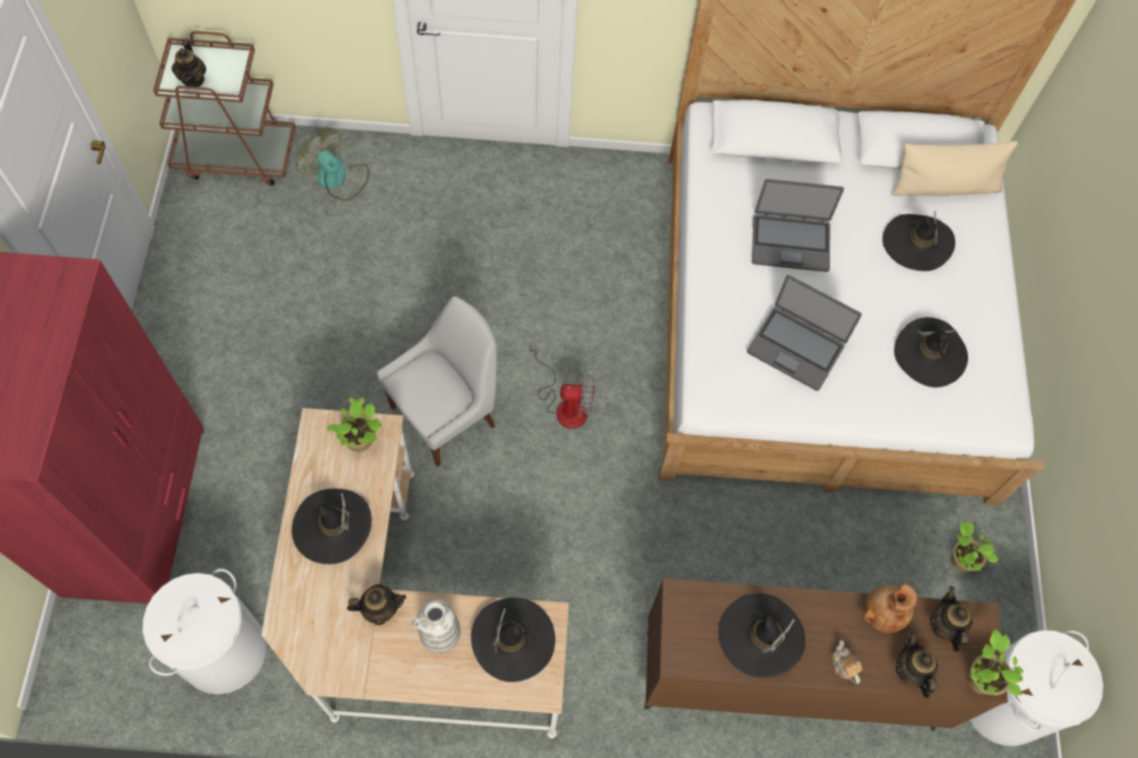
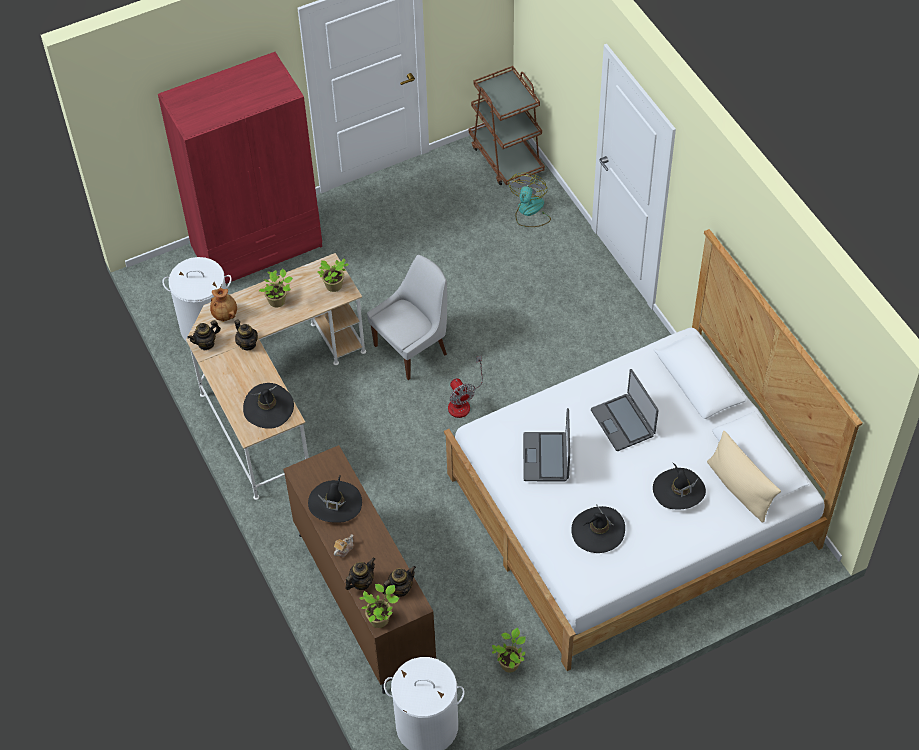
camera: 65 degrees right, 10 degrees down
(193, 79) = (497, 92): teapot -> teapot (206, 343)
(332, 526) = (278, 301): black hat -> potted plant
(439, 633) = (251, 375): white vase -> none
(446, 414) = (413, 348): white chair -> white chair turned 60 degrees counterclockwise
(882, 613) = (387, 555): brown vase -> brown vase (225, 314)

